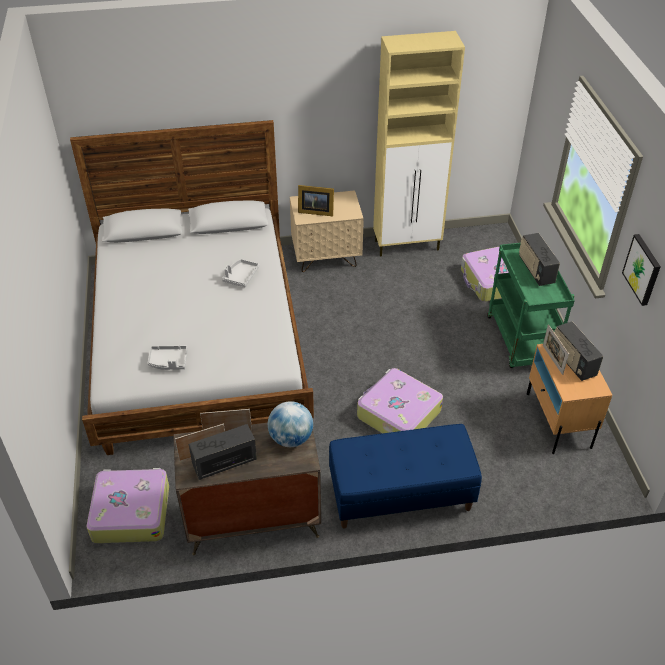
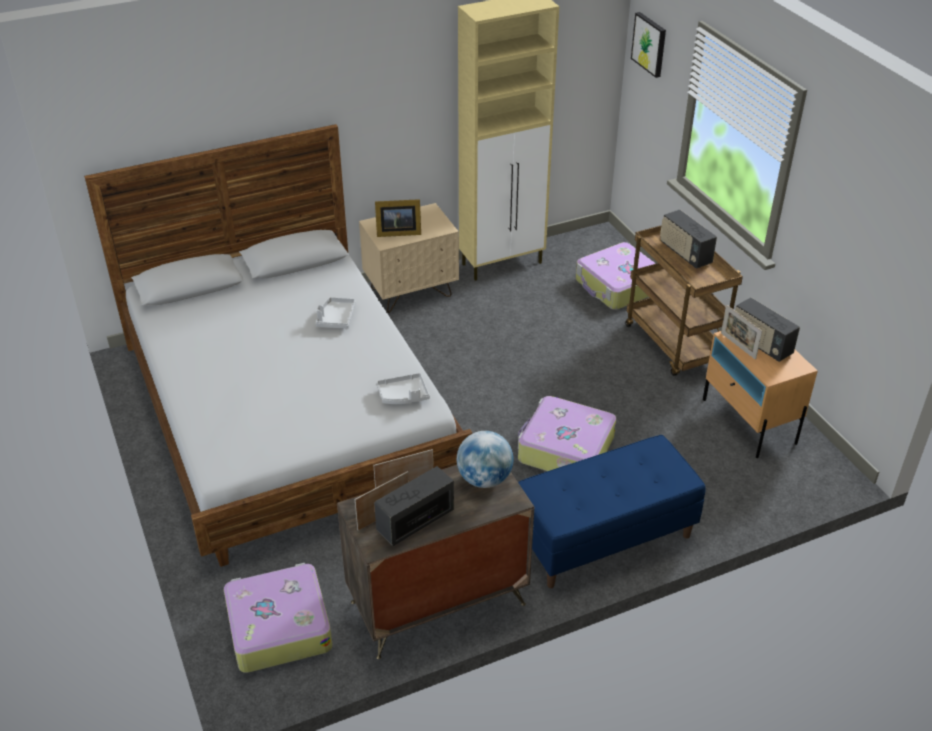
camera: 15 degrees left, 5 degrees down
(168, 361) = (285, 428): grey tray -> grey tray (403, 395)
(521, 341) = (675, 345): green cart -> brown cart
(643, 269) = (828, 217): picture -> picture (650, 44)

